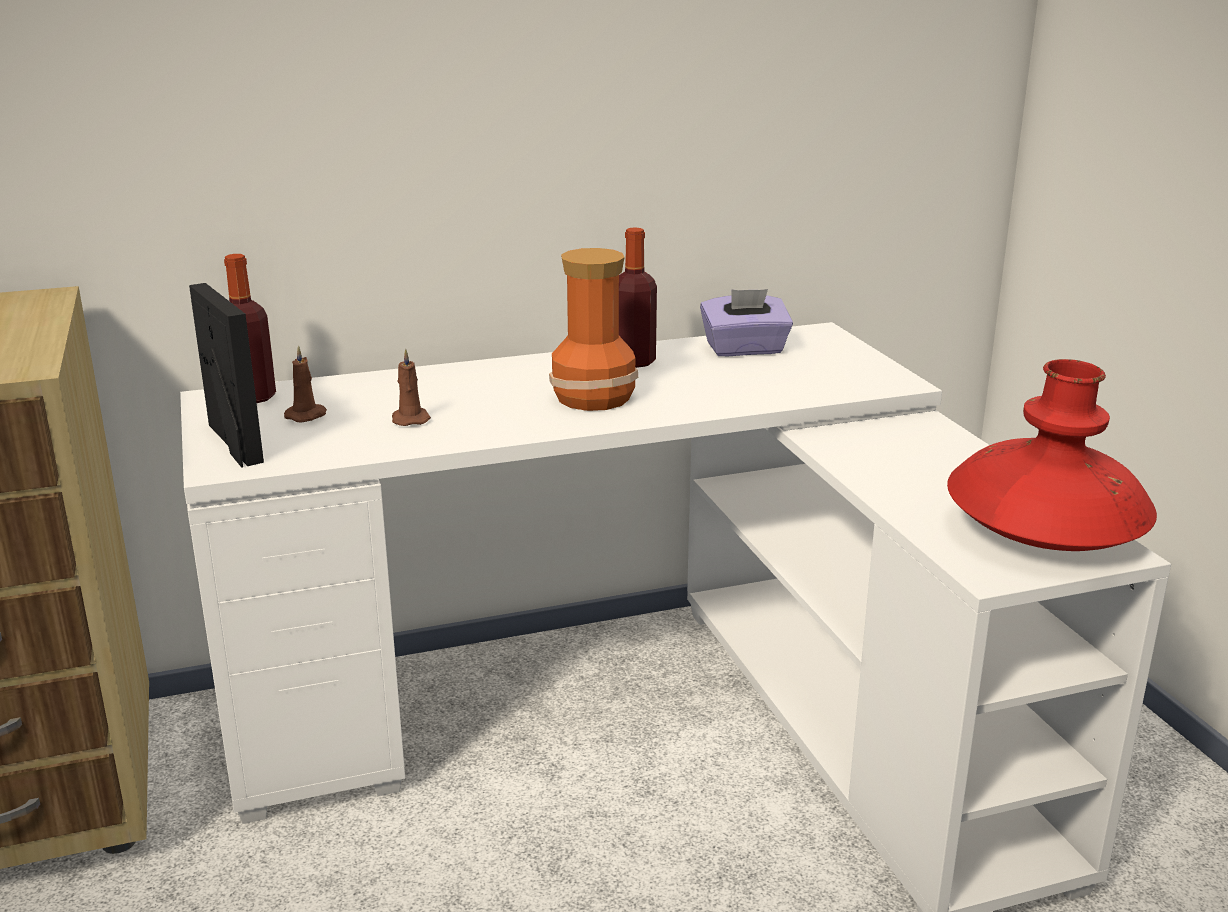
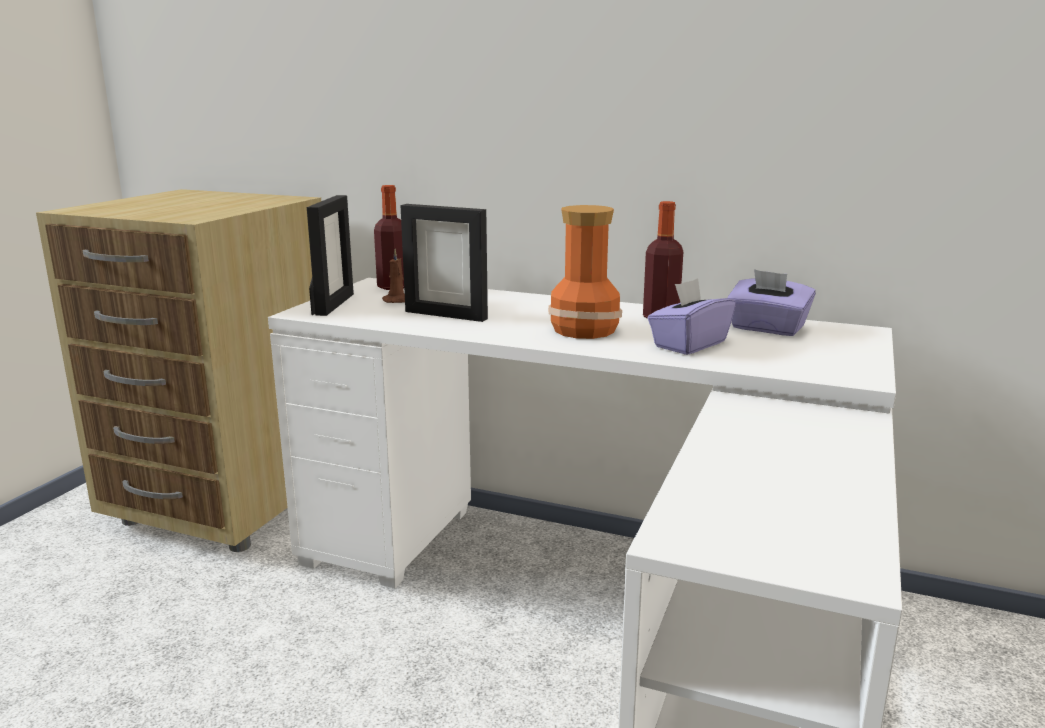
camera: 40 degrees right, 5 degrees down
(410, 419) = (447, 315): brown candle -> picture frame
(716, 387) = (689, 344): none -> purple tissue box
(1044, 531) = (804, 530): red vase -> none

